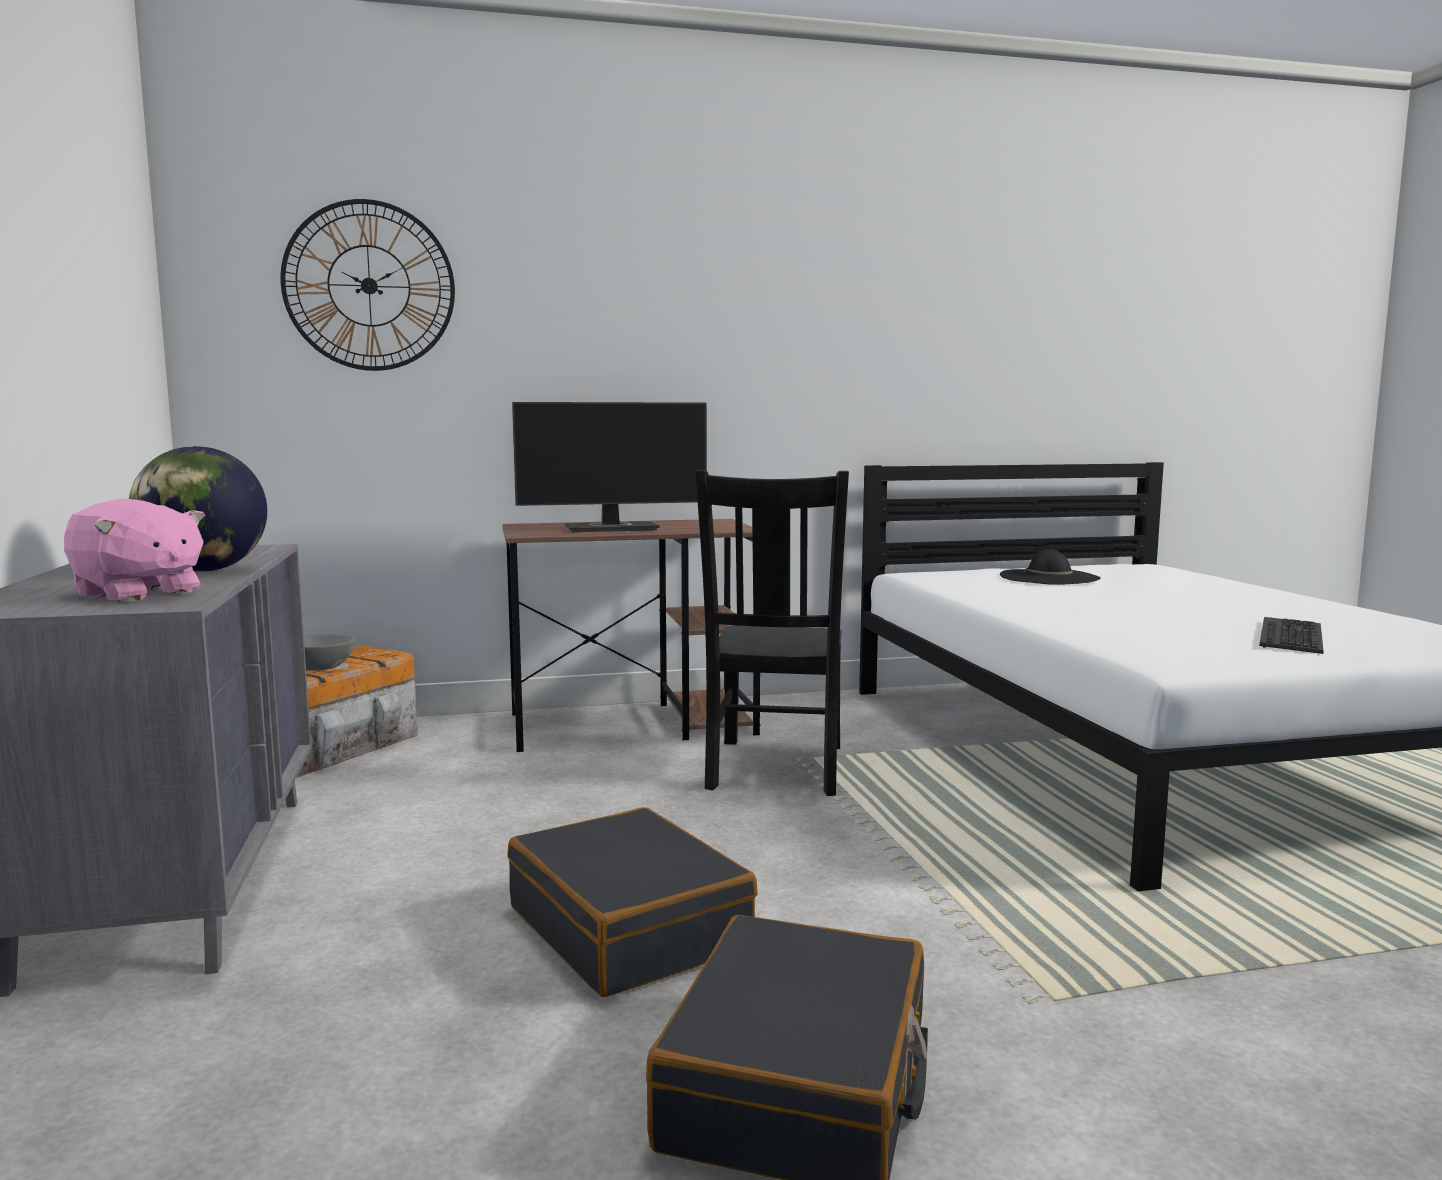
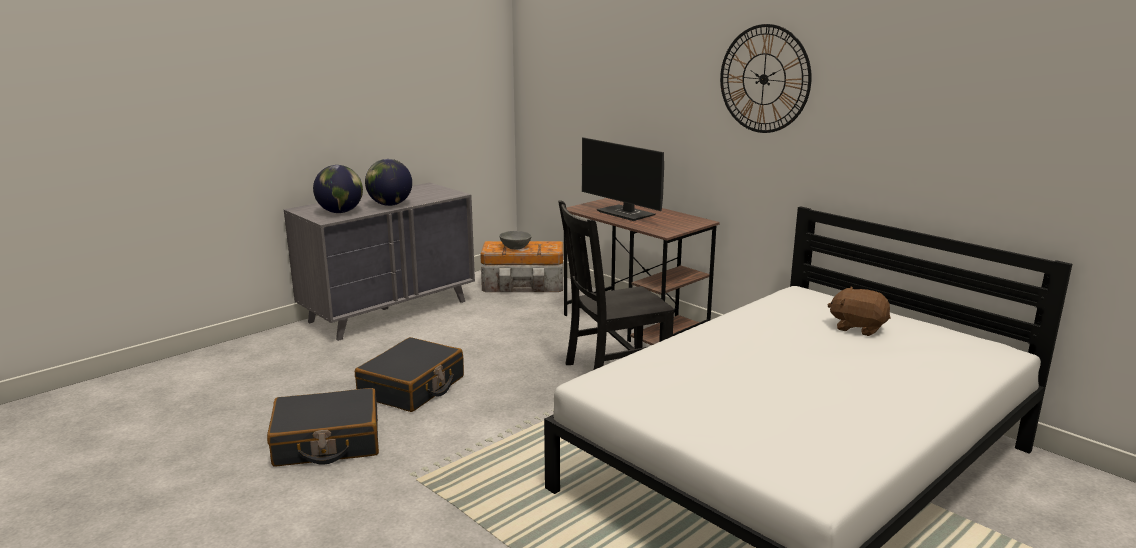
camera: 60 degrees right, 10 degrees up
(137, 594) = (340, 212): pink plush toy -> globe
(369, 286) = (575, 62): wall clock -> wall clock (764, 79)
(1049, 577) = (858, 327): black hat -> brown plush toy
(1292, 636) = (735, 414): keyboard -> none

